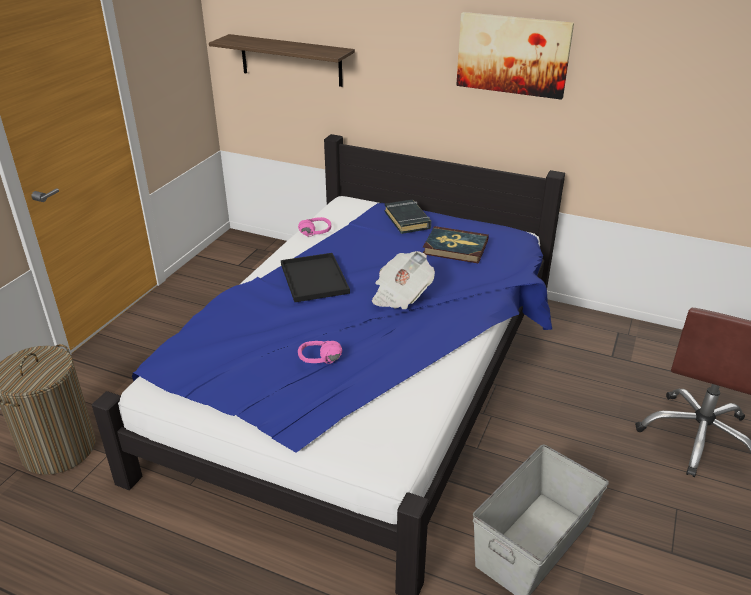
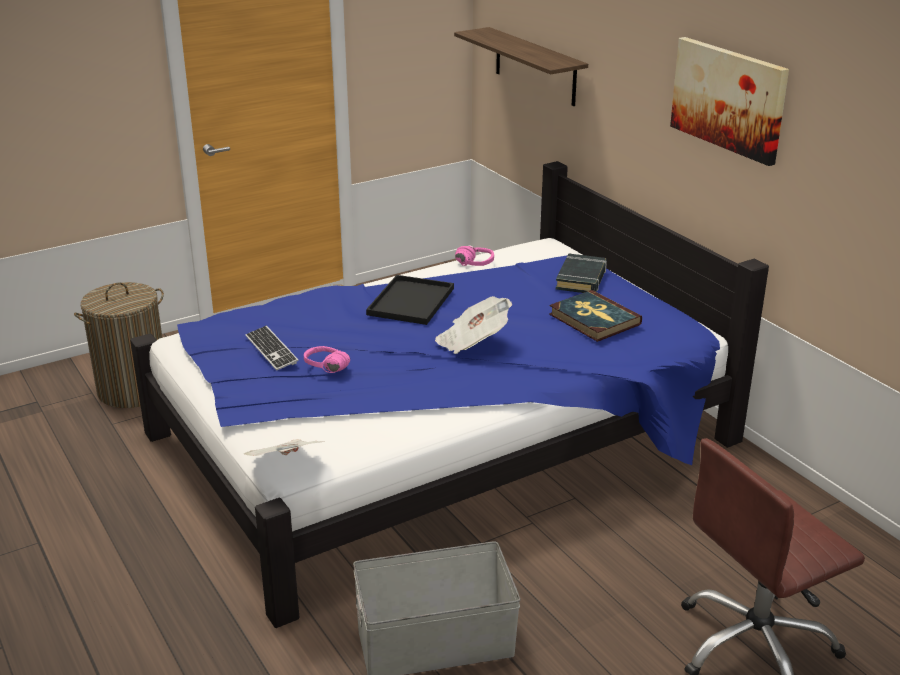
camera: 35 degrees right, 5 degrees down
(255, 362) = (271, 350): none -> keyboard
(388, 461) = (286, 465): none -> newspaper

